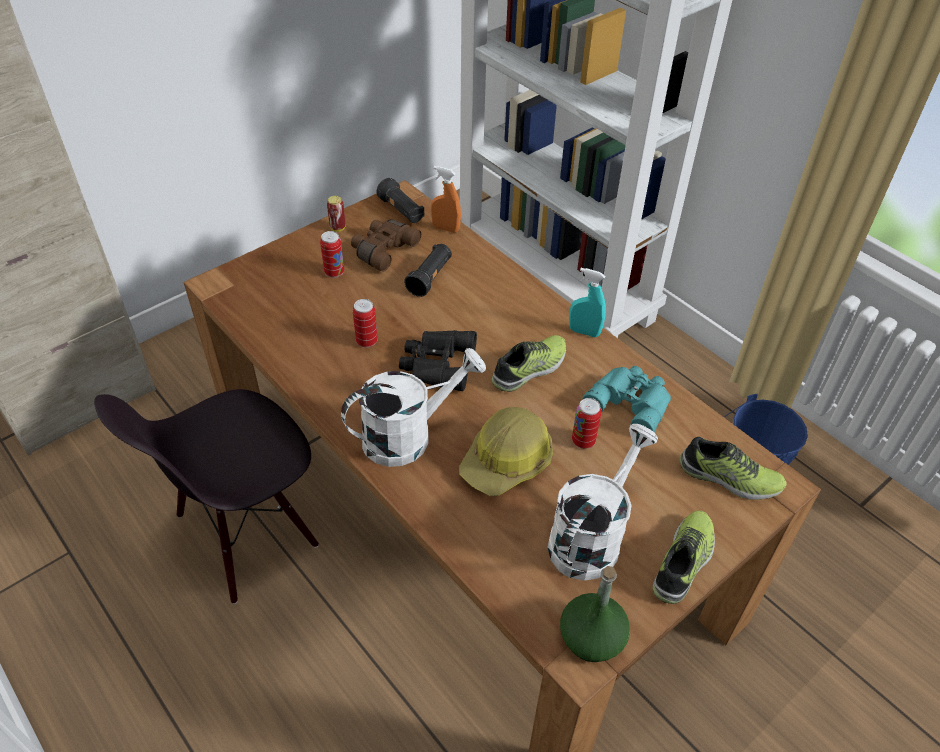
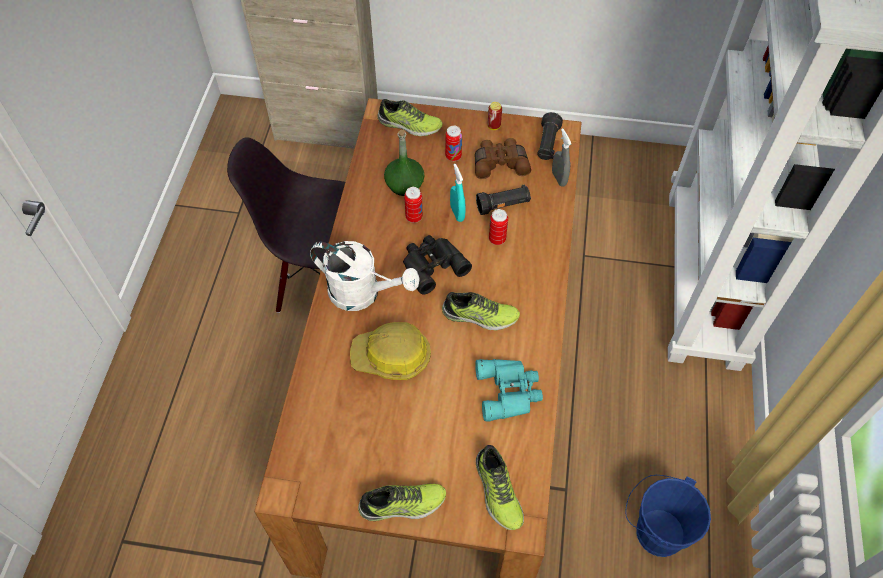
camera: 50 degrees right, 10 degrees up
(258, 276) = (409, 125): none -> shoe
(445, 228) = (559, 178): orange spray bottle -> grey spray bottle
(583, 441) = (447, 386): can -> can (497, 239)
(584, 332) = (546, 322): turquoise spray bottle -> turquoise spray bottle (457, 213)
(591, 536) = (376, 440): white watering can -> none
(592, 638) = (303, 488): green bottle -> green bottle (404, 185)

